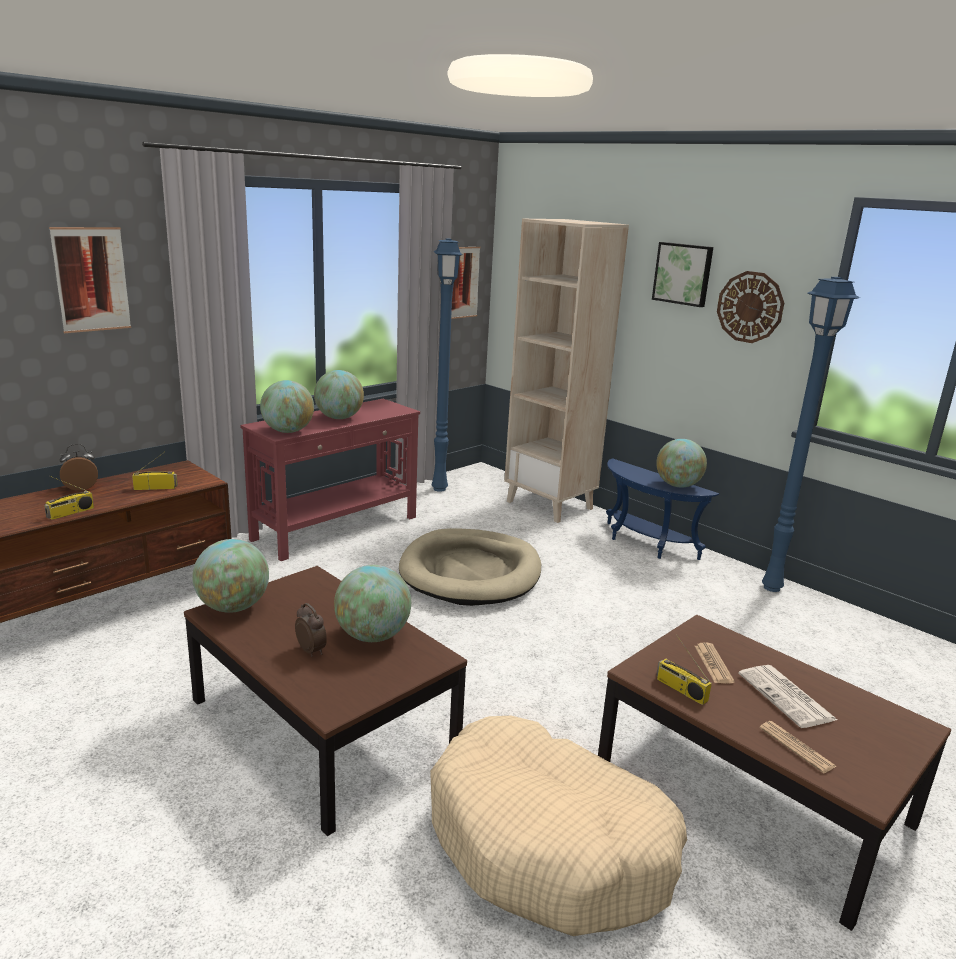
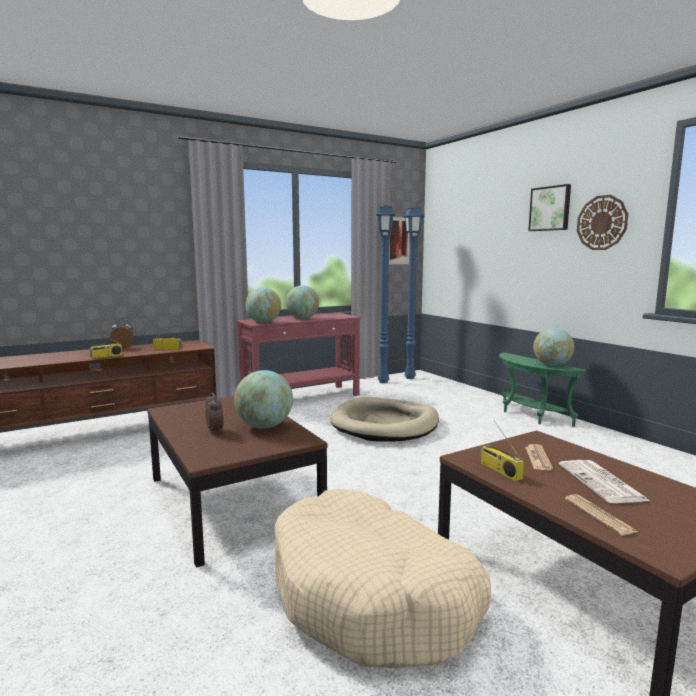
camera: 15 degrees right, 10 degrees down
(91, 279) = (144, 220): picture -> none
(233, 607) = (180, 408): globe -> none
(550, 505) = (462, 392): beige bookcase -> none
(644, 544) = (529, 415): blue side table -> green side table
(771, 587) = (635, 445): blue floor lamp -> blue floor lamp (410, 377)

